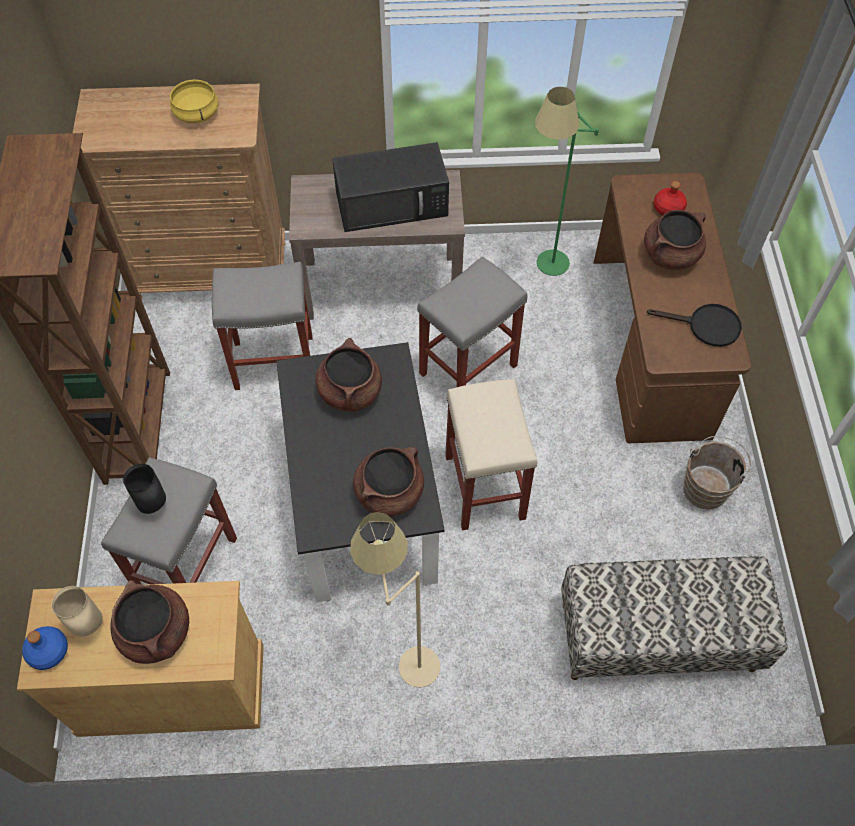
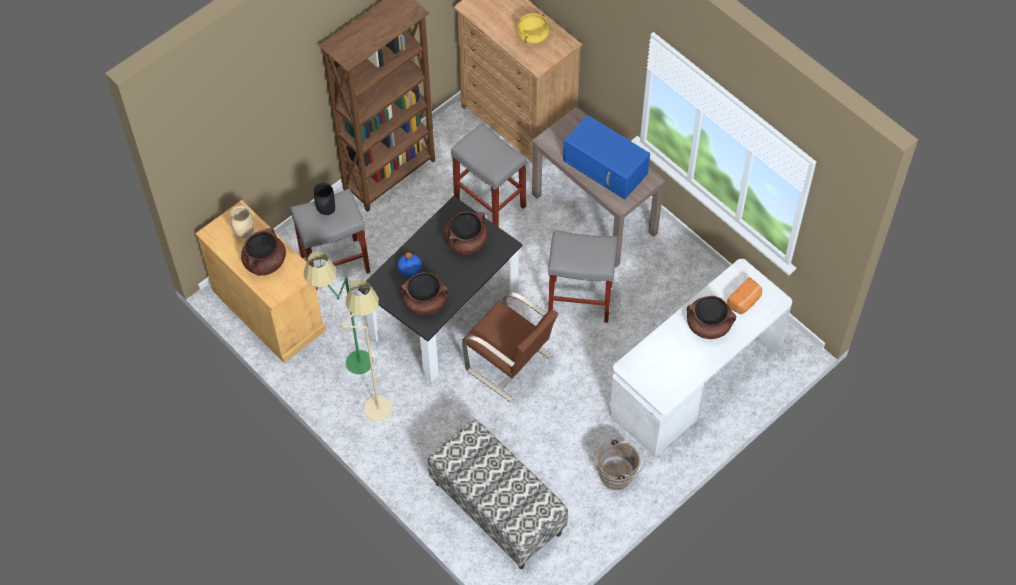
camera: 50 degrees right, 0 degrees up
(48, 651) = (220, 230): blue bottle -> blue bottle (409, 269)
(393, 203) = (606, 167): black microwave -> blue microwave
(485, 488) = (510, 364): beige stool -> brown chair
(544, 272) = (692, 288): green floor lamp -> green floor lamp (346, 362)
(652, 344) = (695, 382): brown desk -> white desk
(668, 208) = (744, 302): red bottle -> bread
(706, 326) = (672, 374): black frying pan -> none

